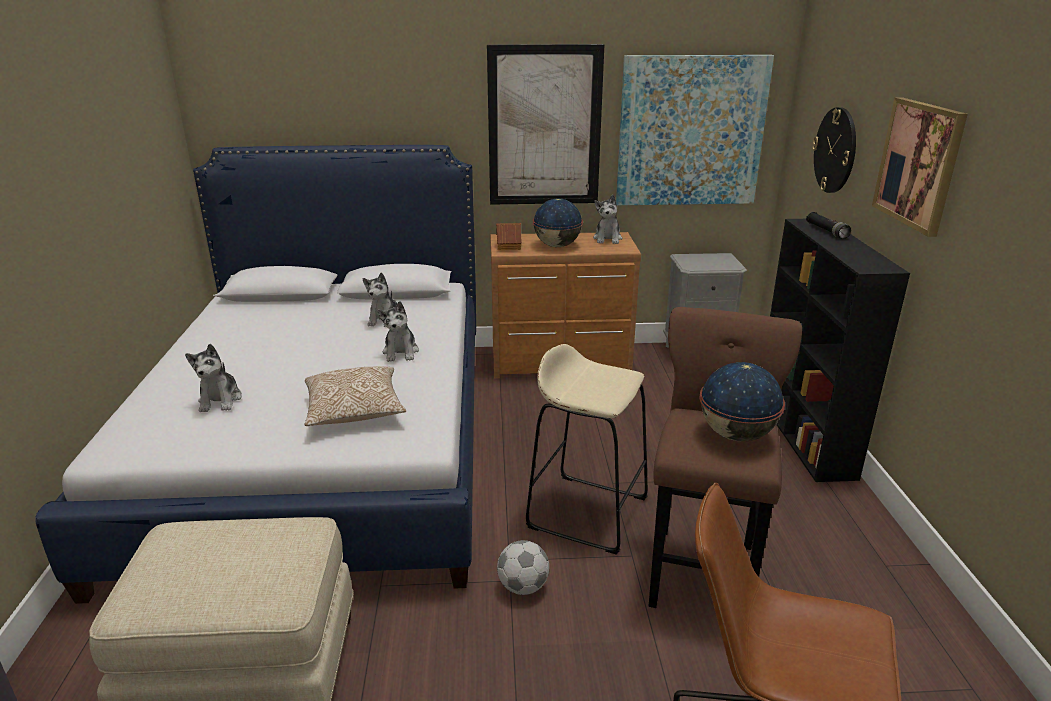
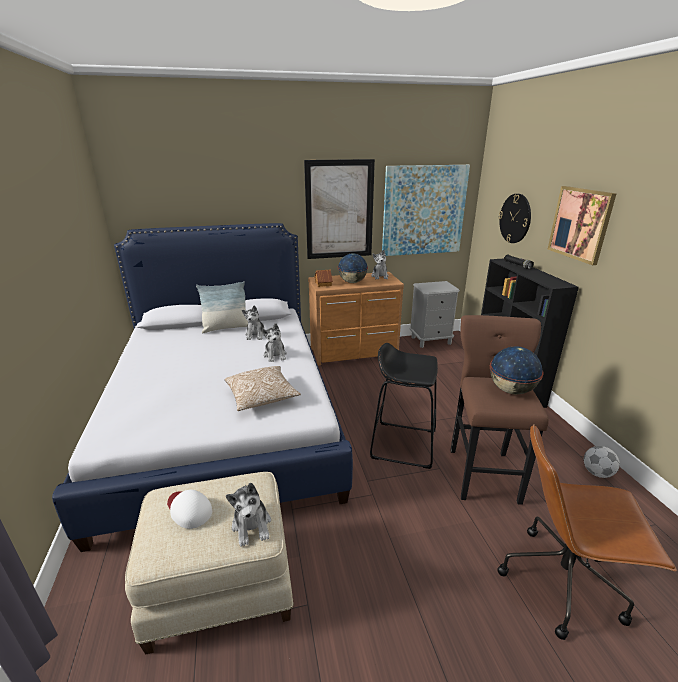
camera: 10 degrees left, 0 degrees up
(198, 553) = (188, 509): none -> white cap
(220, 400) = (167, 398): plush toy -> plush toy (252, 525)
(344, 306) = (226, 328): none -> pillow
(523, 587) = (382, 497): football -> football (597, 473)
(587, 512) = (403, 444): beige stool -> black stool

